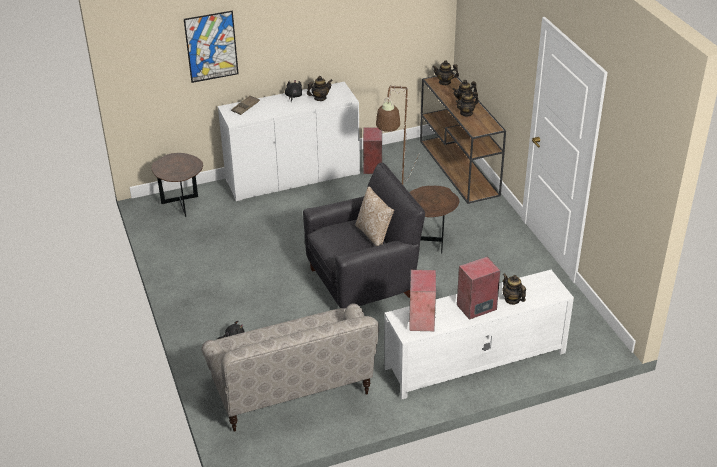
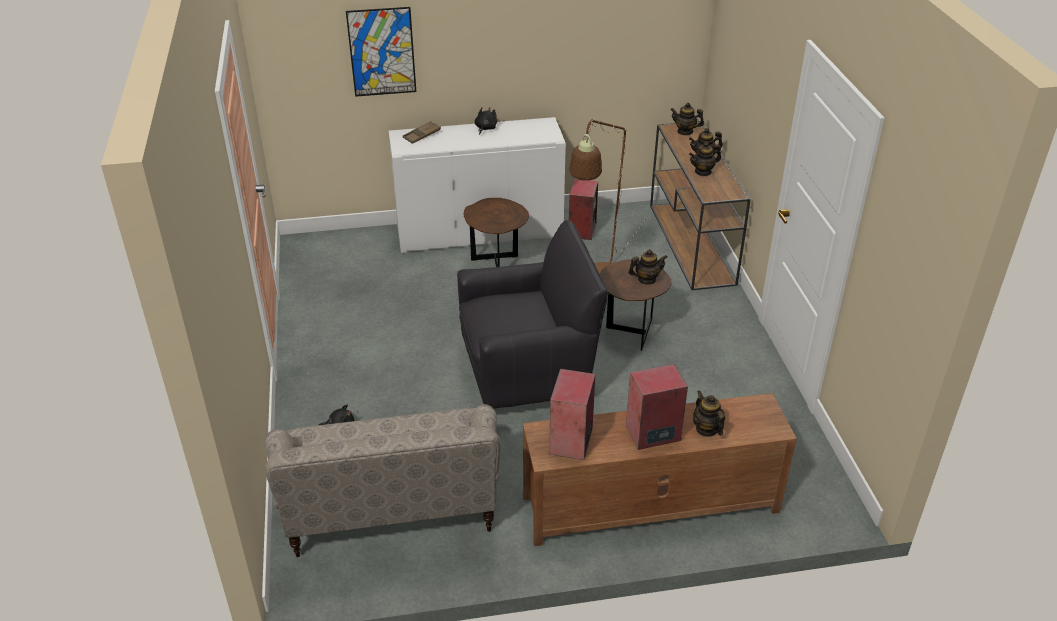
camera: 10 degrees right, 0 degrees up
(182, 206) = (335, 251): brown side table -> brown side table (497, 266)
(320, 98) = (517, 134): teapot -> teapot (646, 279)
(374, 235) = (545, 316): pillow -> none
(474, 360) = (649, 505): white tv stand -> brown tv stand

